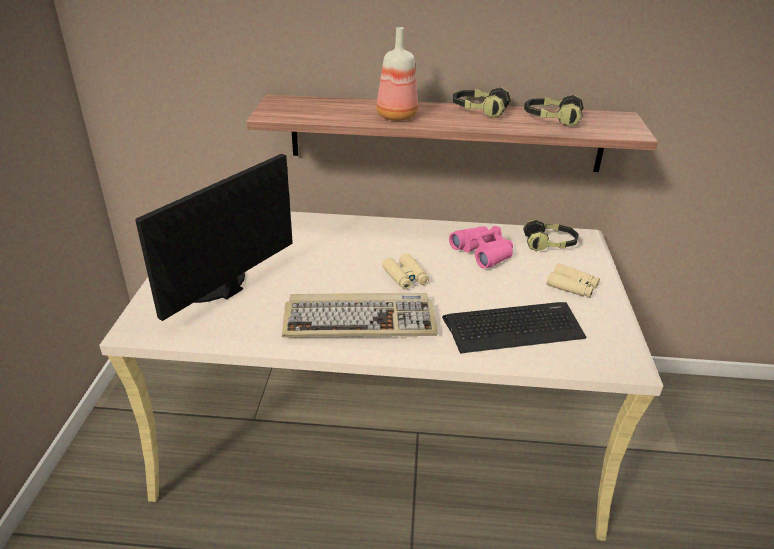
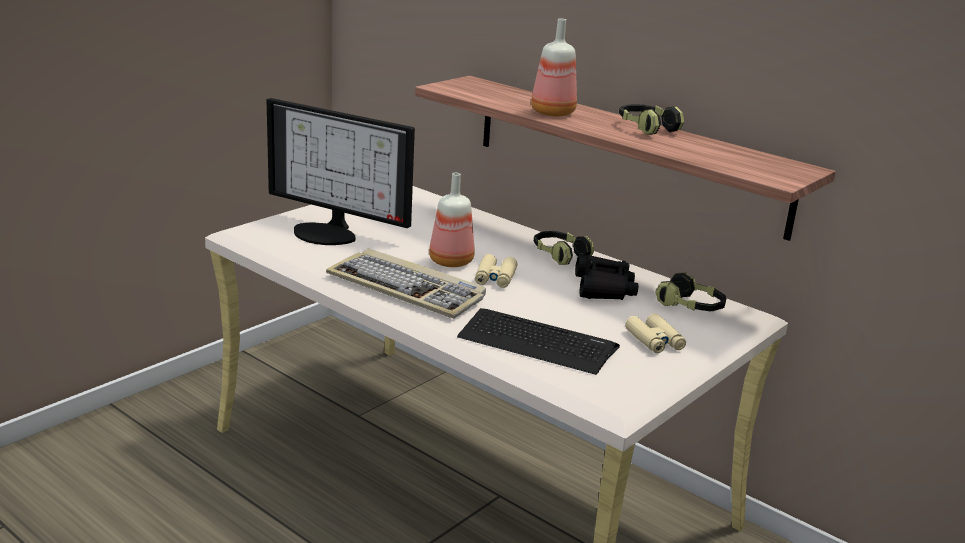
camera: 35 degrees right, 10 degrees down
(220, 288) = (329, 232): monitor -> monitor turned 135 degrees counterclockwise
(356, 276) = (451, 262): none -> bottle
(483, 253) = (603, 288): pink binoculars -> black binoculars
(551, 119) = (710, 151): headphones -> headphones (559, 255)

